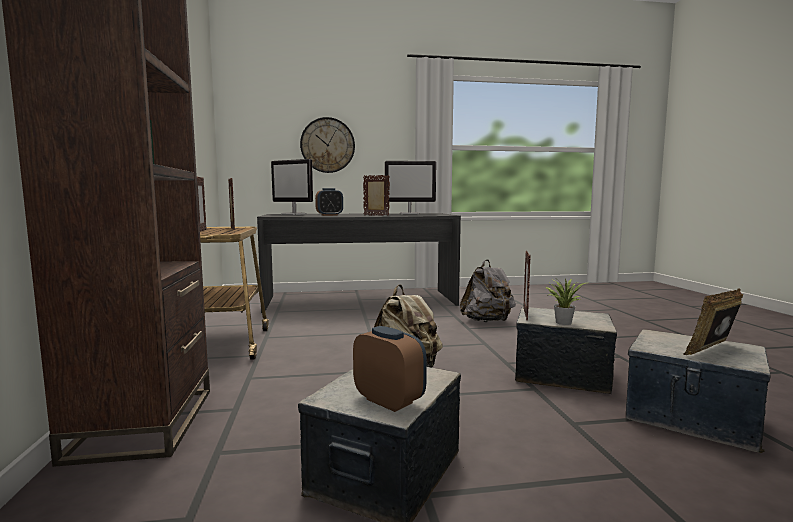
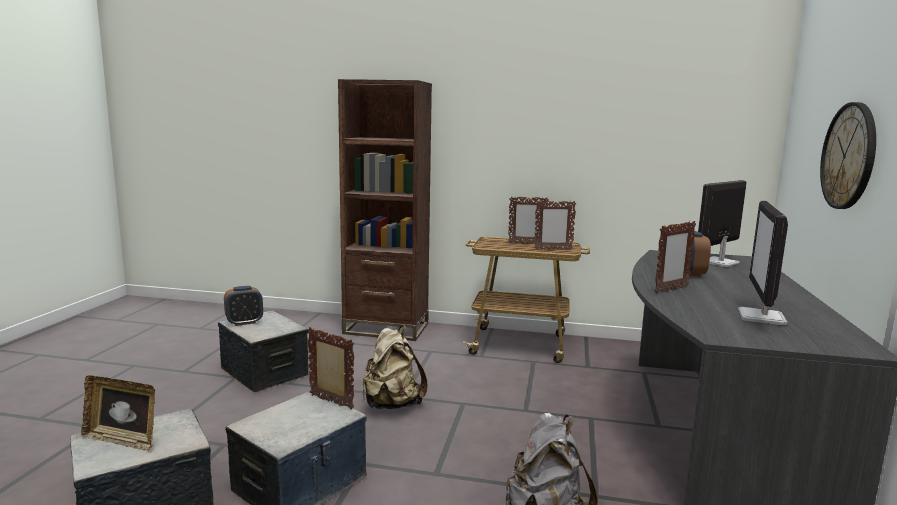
camera: 110 degrees right, 5 degrees up
(562, 322) = (284, 410): potted plant -> none
(713, 351) = (122, 440): picture frame -> picture frame turned 120 degrees clockwise

